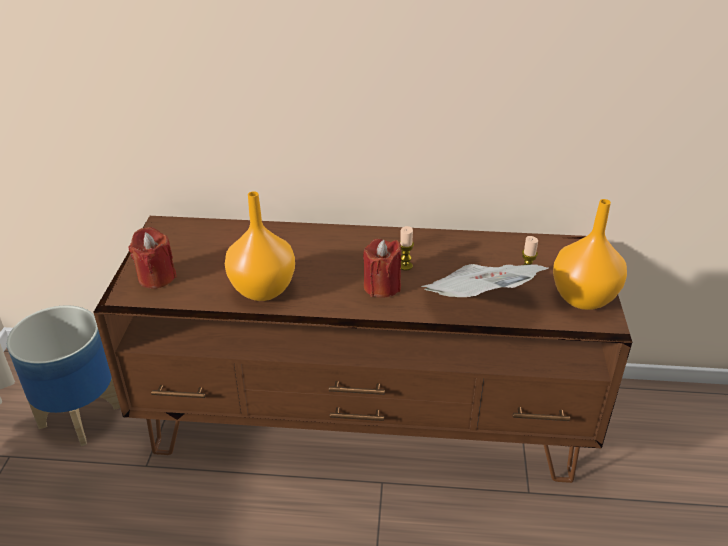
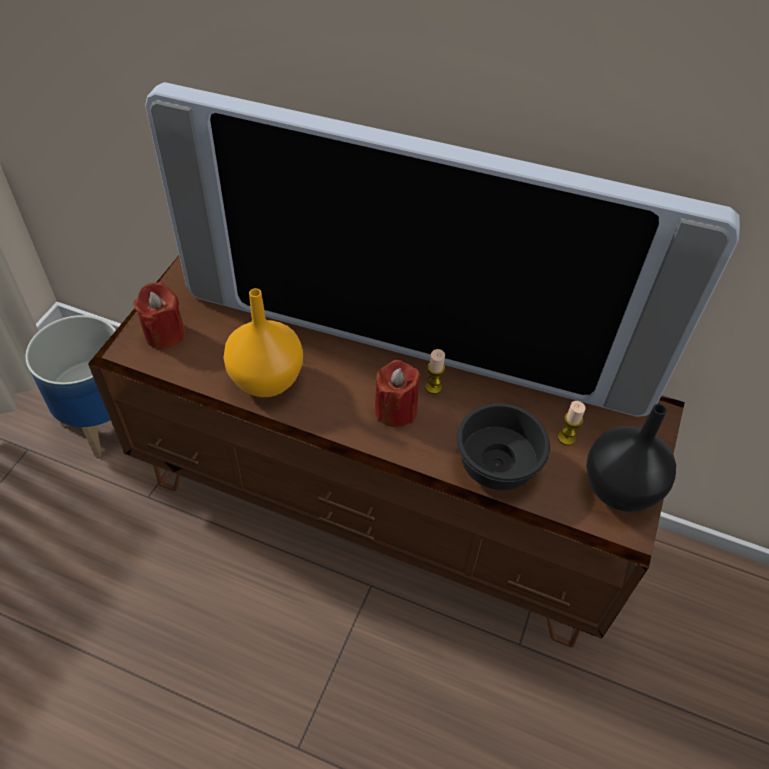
camera: 15 degrees right, 15 degrees up
(373, 238) = (413, 338): none -> television
(479, 303) = (494, 462): newspaper -> black bowl
(585, 298) = (621, 489): orange vase -> black vase

